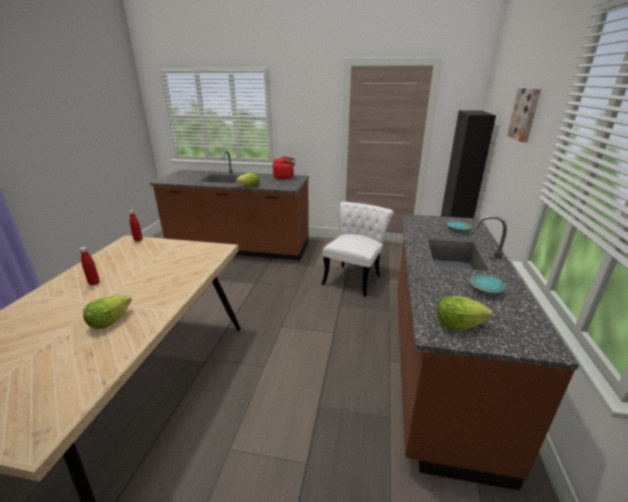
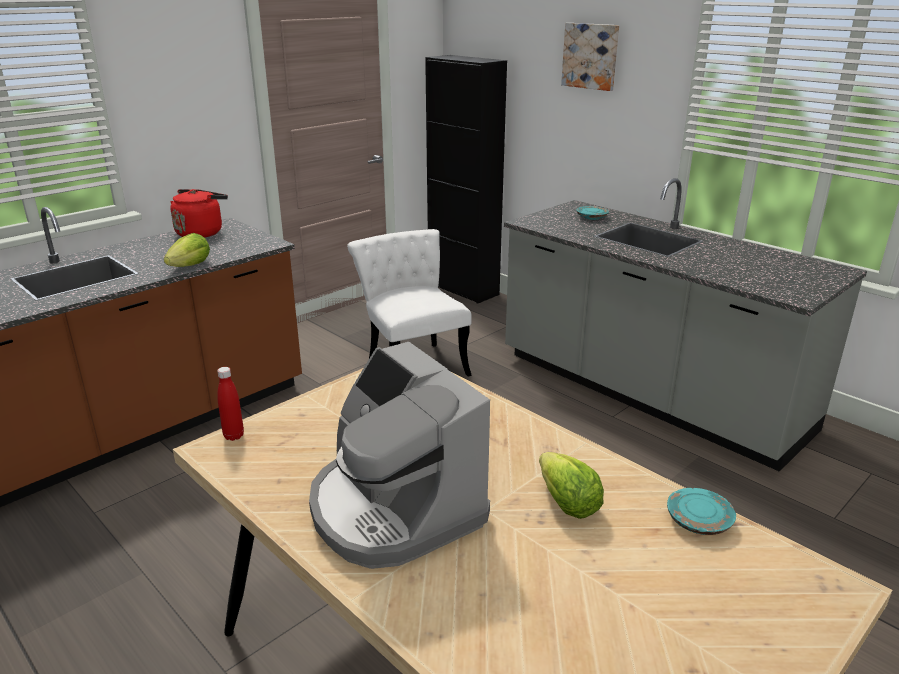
camera: 55 degrees left, 0 degrees up
(94, 283) = (393, 509): red bottle -> coffee machine
(437, 366) = (648, 393): brown counter -> grey counter
(458, 324) = (788, 284): lettuce -> none
(485, 290) = (736, 255): turquoise plate -> turquoise plate (699, 521)

